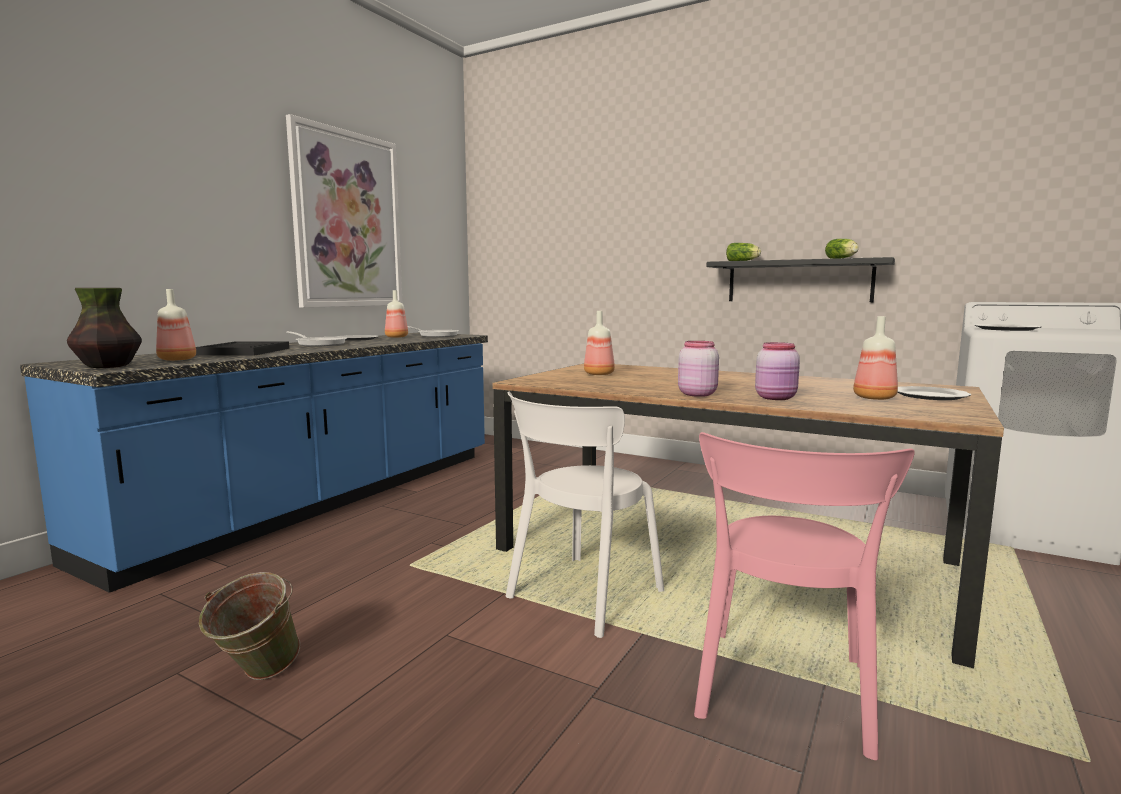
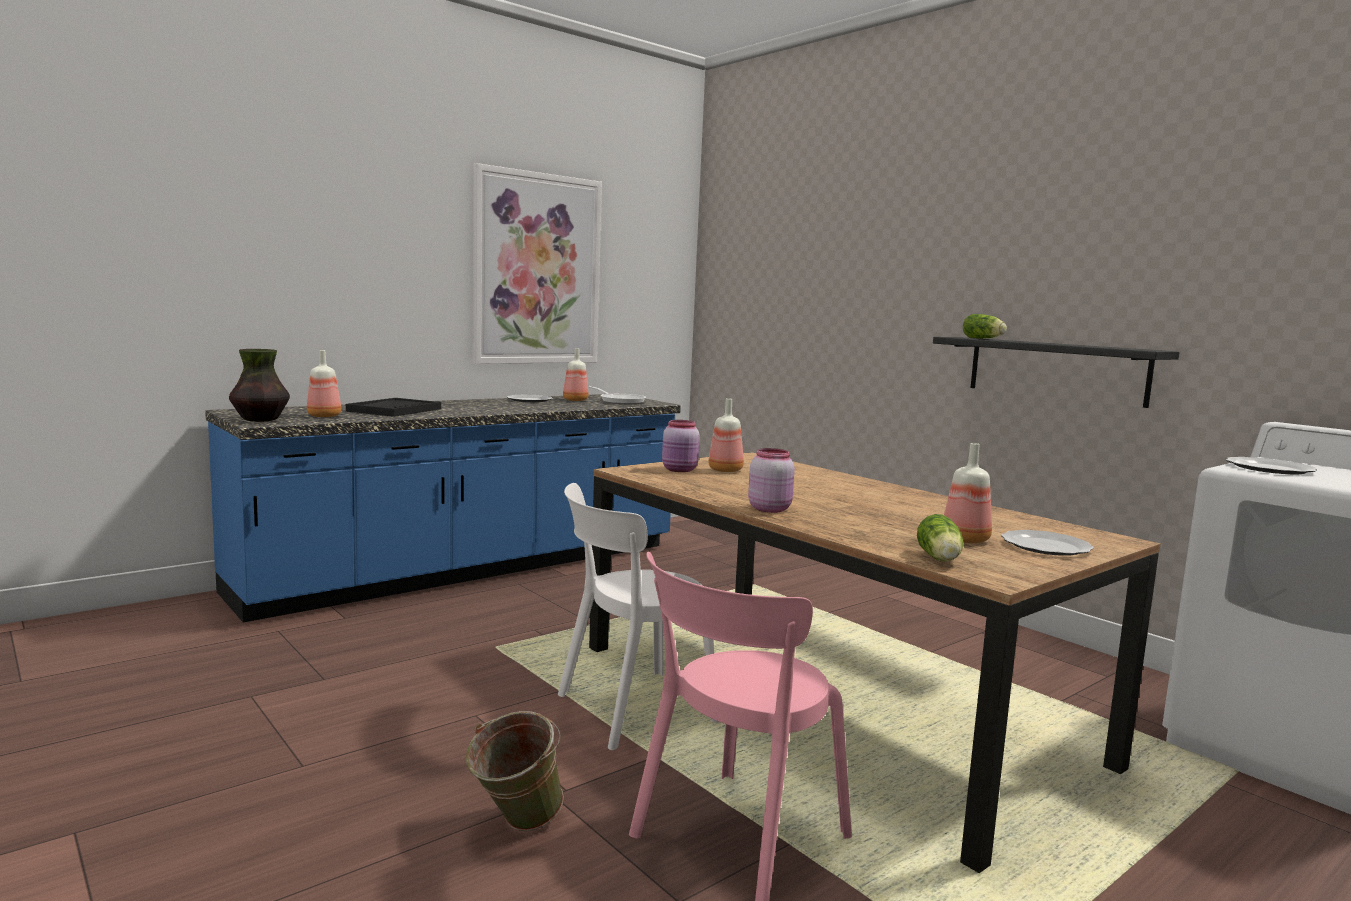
camera: 20 degrees right, 0 degrees up
(256, 677) = (303, 713): green bucket -> green bucket (515, 826)
(319, 344) = (478, 405): frying pan -> none
(777, 398) = (846, 525): pink jar -> pink jar (680, 470)
(842, 258) = (1100, 346): lettuce -> lettuce (940, 559)

